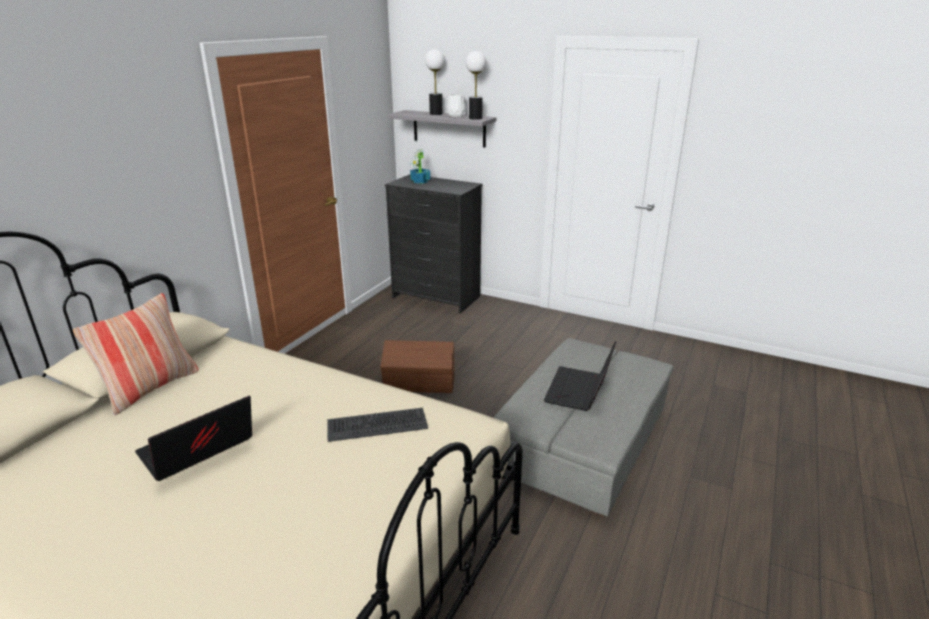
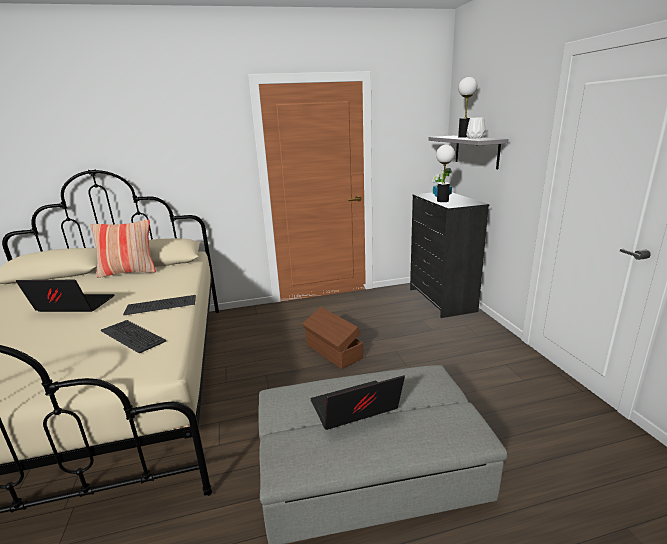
camera: 50 degrees right, 5 degrees down
(321, 391) = (161, 305): none -> keyboard
(475, 118) = (483, 139): table lamp -> table lamp (442, 201)

